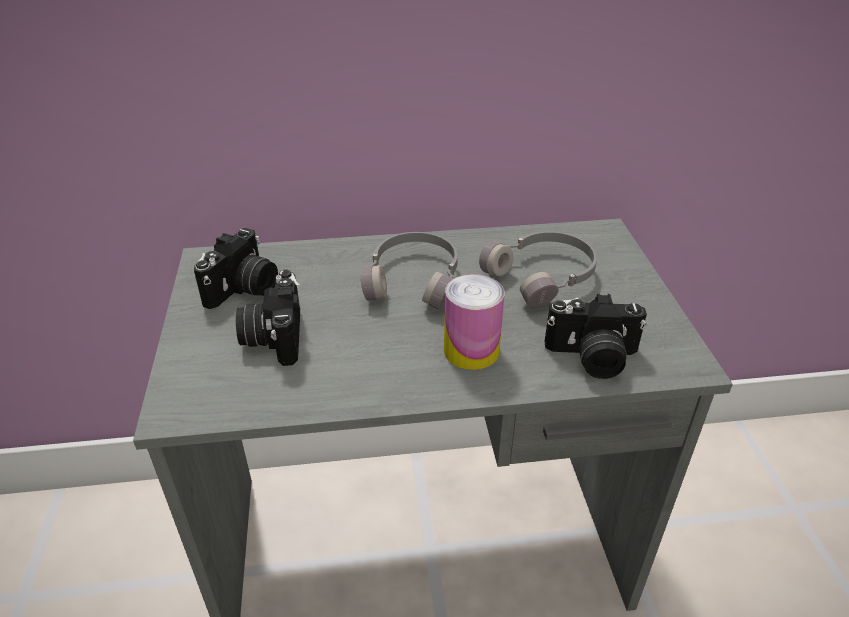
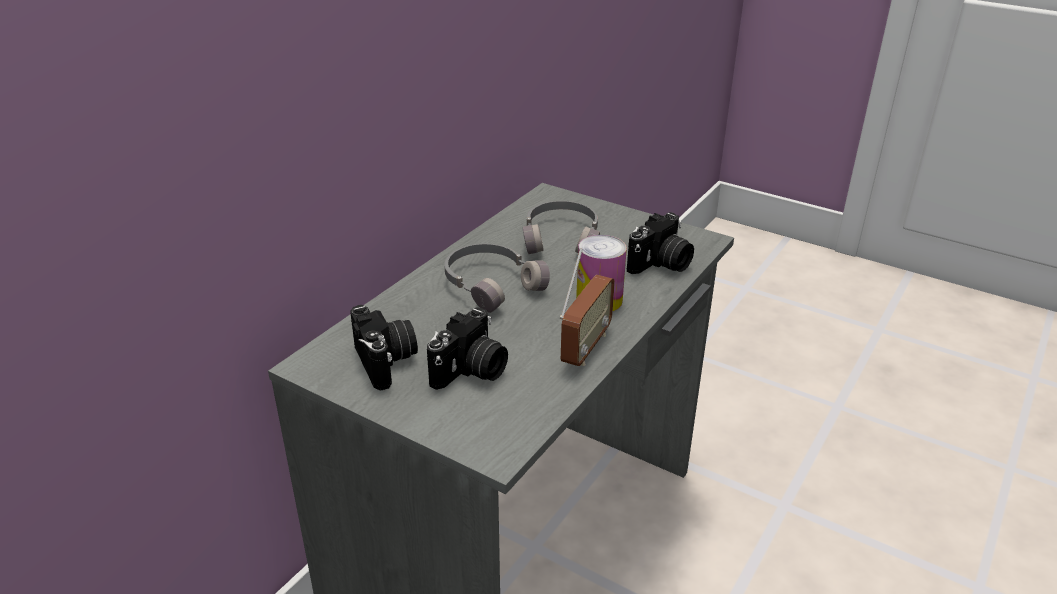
camera: 50 degrees left, 5 degrees down
(274, 337) = (471, 371): camera -> camera turned 90 degrees counterclockwise
(381, 382) = (585, 347): none -> radio

